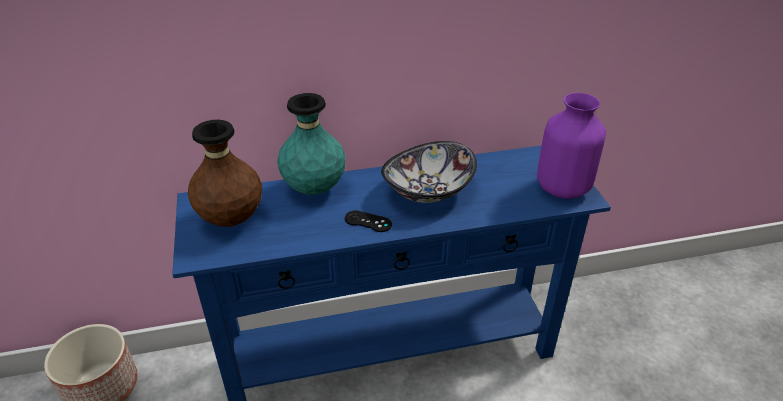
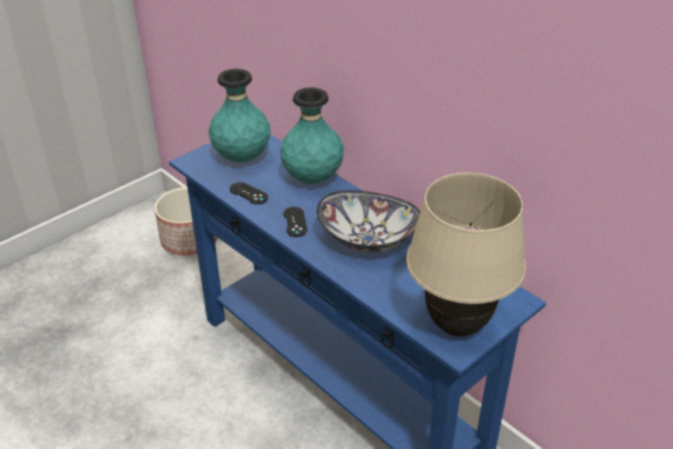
camera: 60 degrees right, 0 degrees up
(231, 219) = (242, 158): brown vase -> turquoise vase
(295, 235) = (248, 193): none -> black game controller
(562, 188) = (457, 326): purple vase -> beige table lamp

